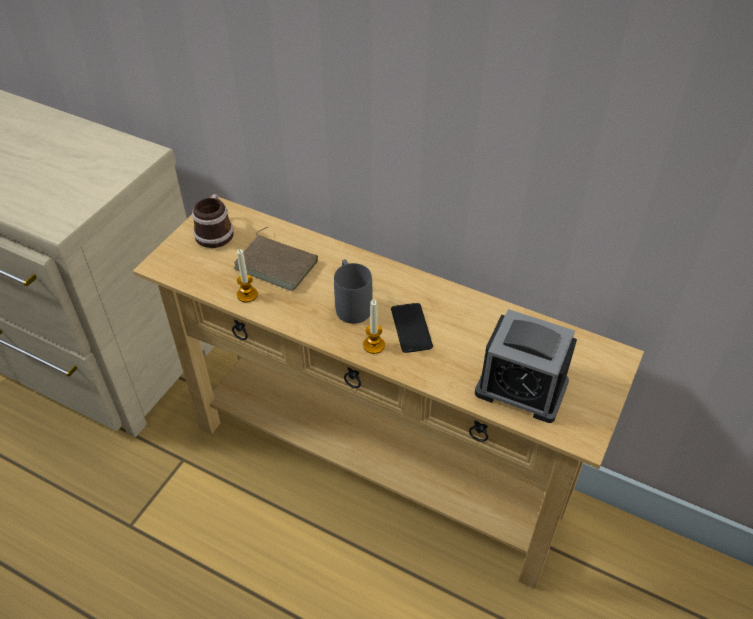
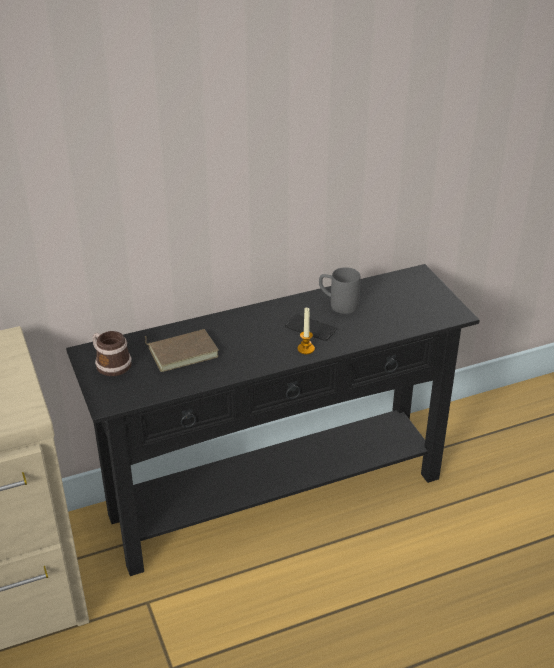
camera: 50 degrees left, 10 degrees down
(247, 295) = (193, 378): candle -> none
(351, 304) = (260, 340): grey mug -> grey mug (338, 304)
(377, 465) = (276, 495): beige console table -> black console table
(521, 388) = (402, 315): alarm clock -> none

